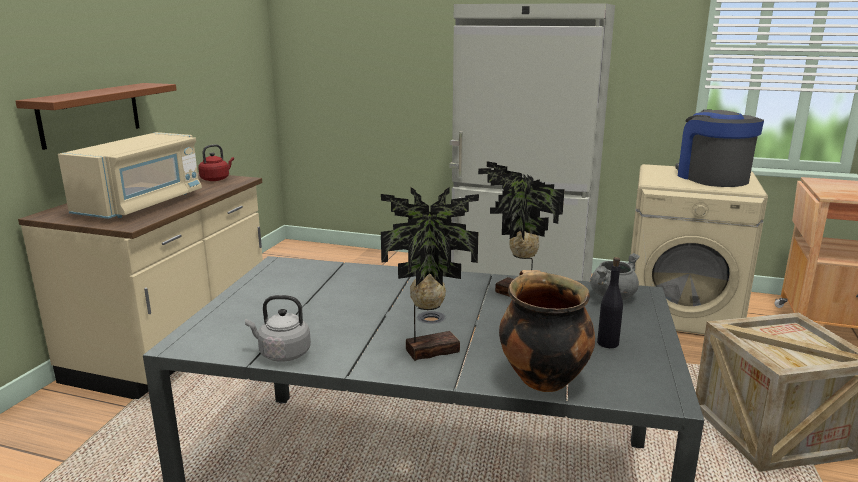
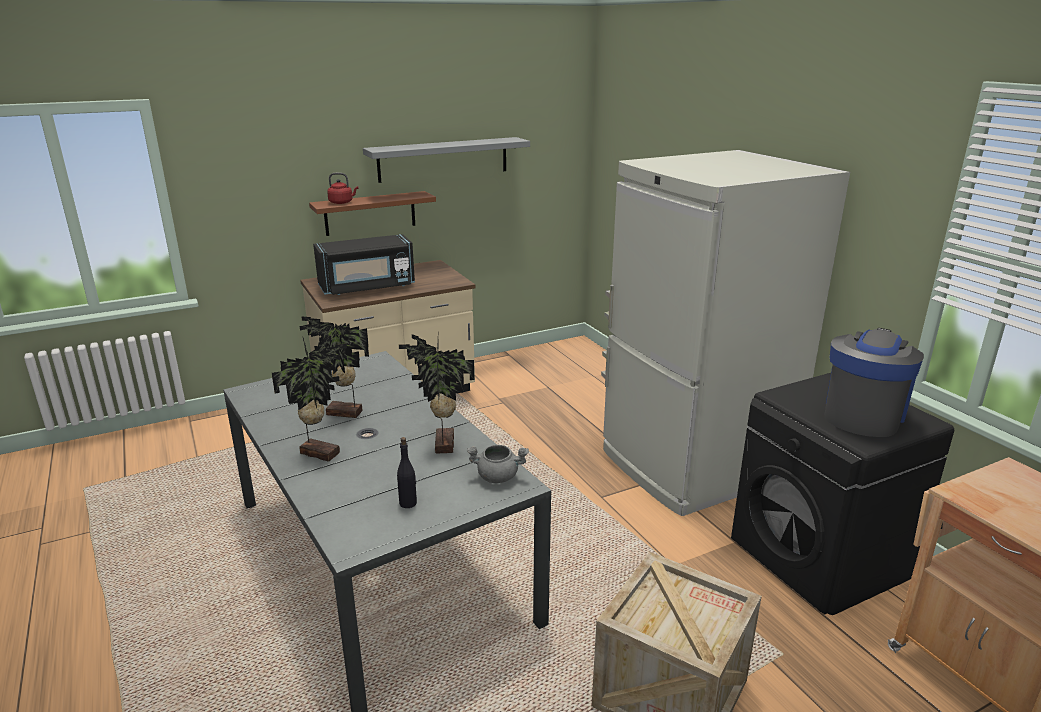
camera: 45 degrees right, 5 degrees up
(142, 204) = (367, 287): beige microwave -> black microwave
(157, 43) = (443, 159): none -> grey shelf
(216, 179) = (446, 277): red kettle -> red kettle (342, 202)
(282, 354) = (264, 418): grey kettle -> none
(367, 313) = (344, 414): none -> potted plant
(541, 378) = (326, 499): cooking pot -> none
(681, 312) = (816, 558): beige washing machine -> black washing machine

